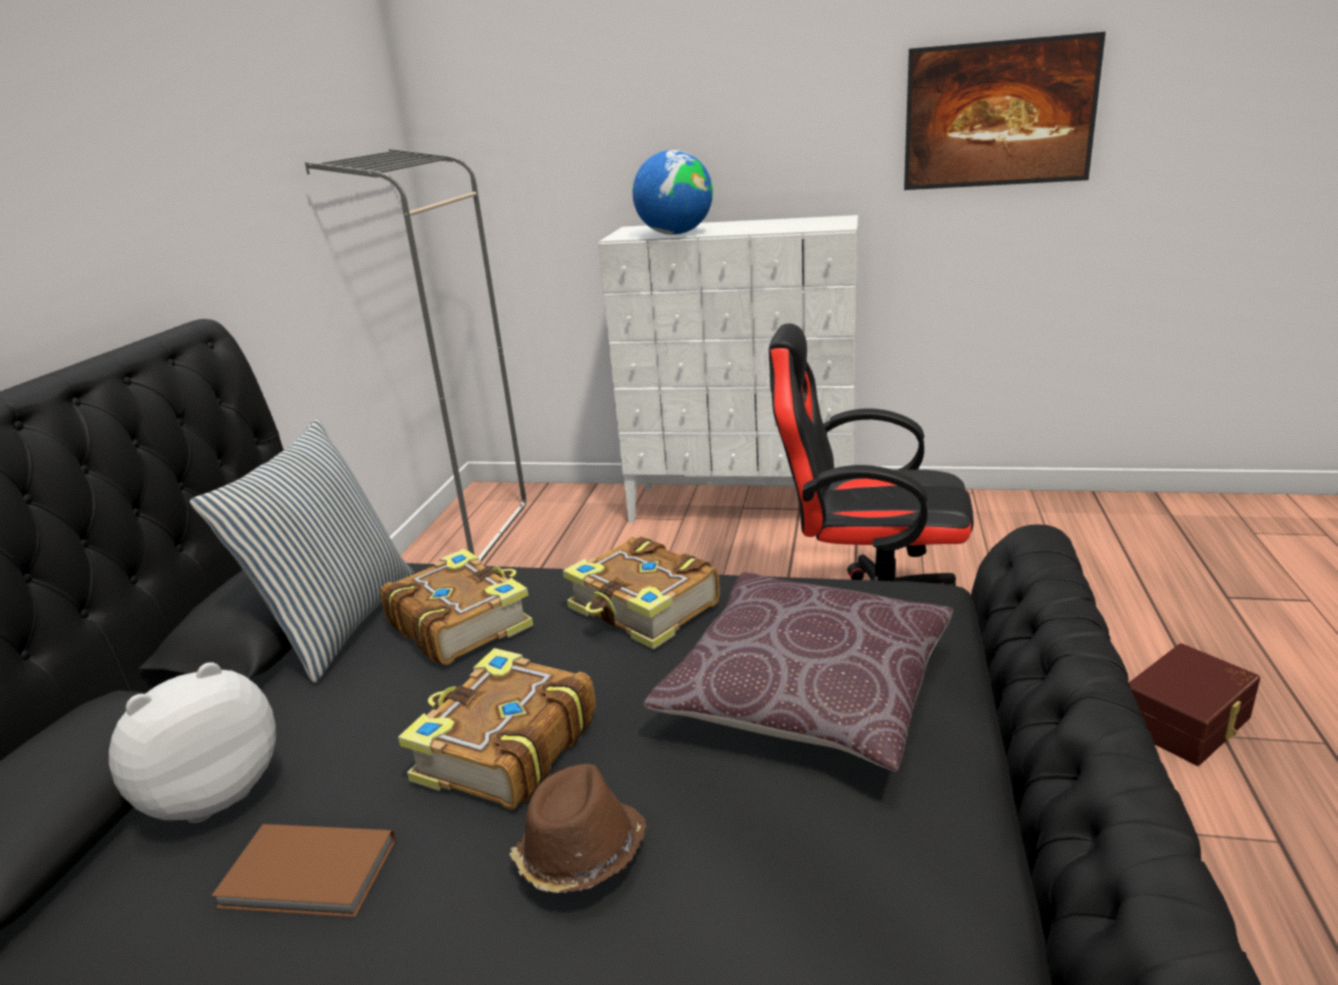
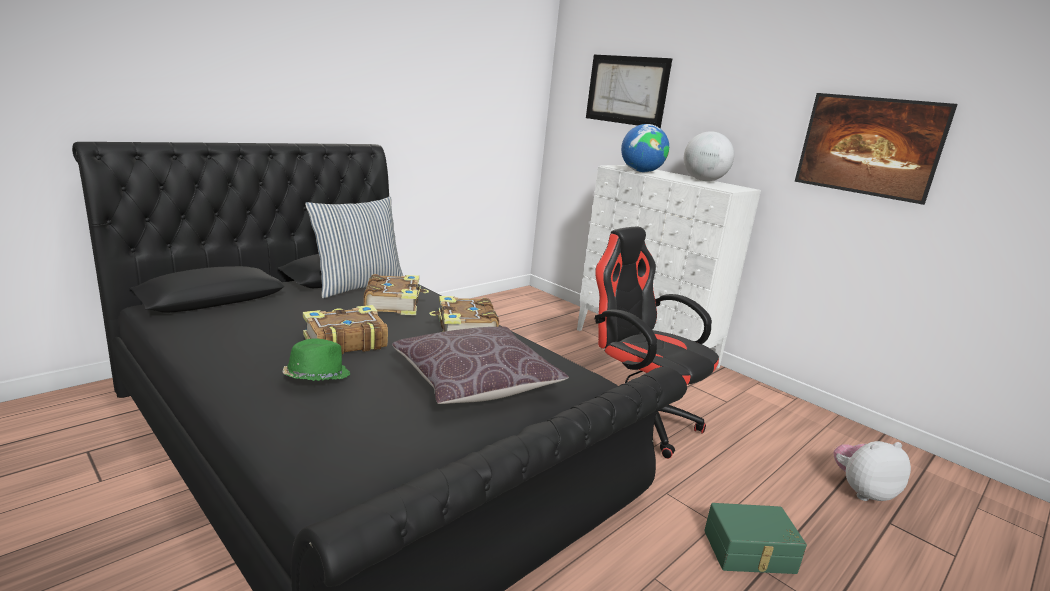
camera: 30 degrees right, 5 degrees down
(211, 794) = (251, 311): plush toy -> plush toy (861, 491)
(309, 876) = (242, 342): brown book -> none
(467, 532) = (500, 303): grey clothes rack -> none
(572, 100) = (626, 90): none -> picture
(580, 854) = (316, 377): brown hat -> green hat
(772, 222) = (703, 180): none -> globe
(1187, 722) = (750, 552): brown storage box -> green storage box

